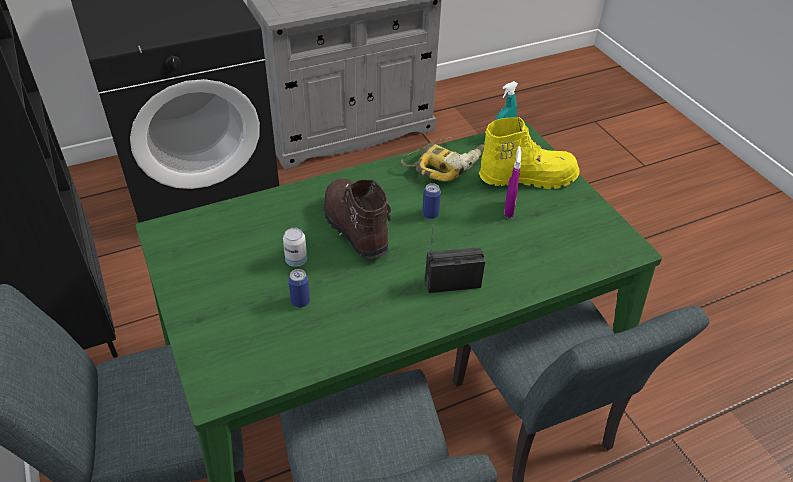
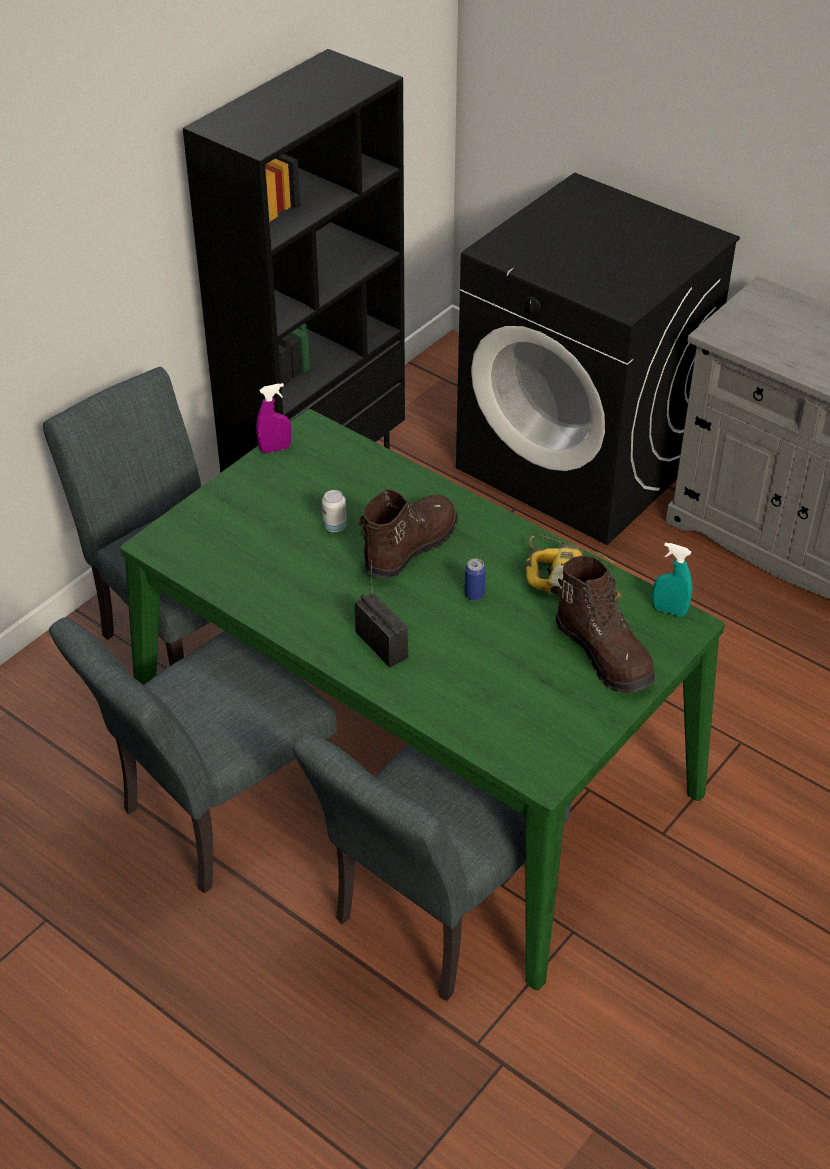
camera: 65 degrees right, 0 degrees up
(300, 301) = (285, 550): can -> none
(508, 209) = (532, 654): purple spray bottle -> purple spray bottle (275, 449)
(527, 178) = (604, 654): yellow boot -> brown boot

